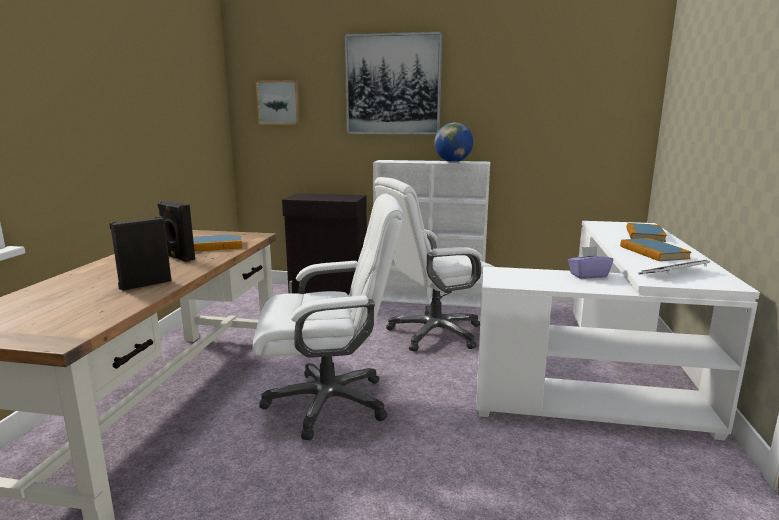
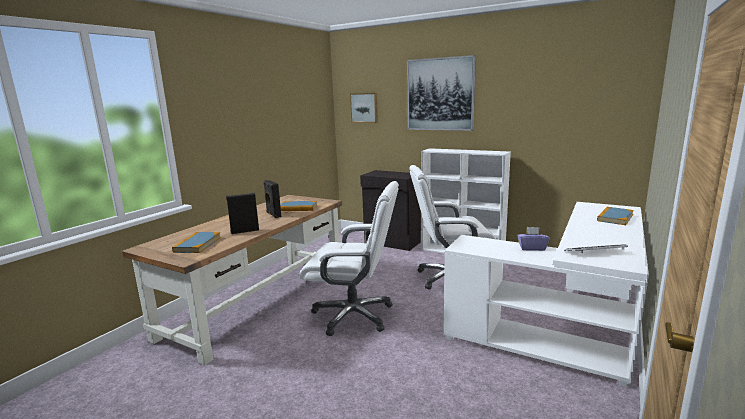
camera: 20 degrees right, 0 degrees up
(453, 162) = (480, 151): globe -> none
(653, 252) = (601, 234): book -> book (197, 244)

